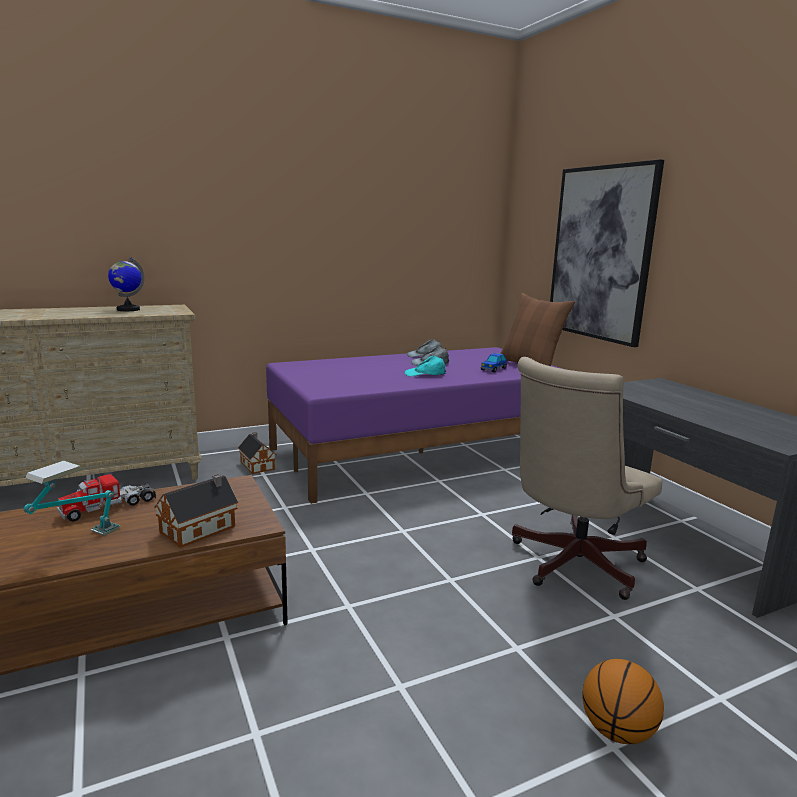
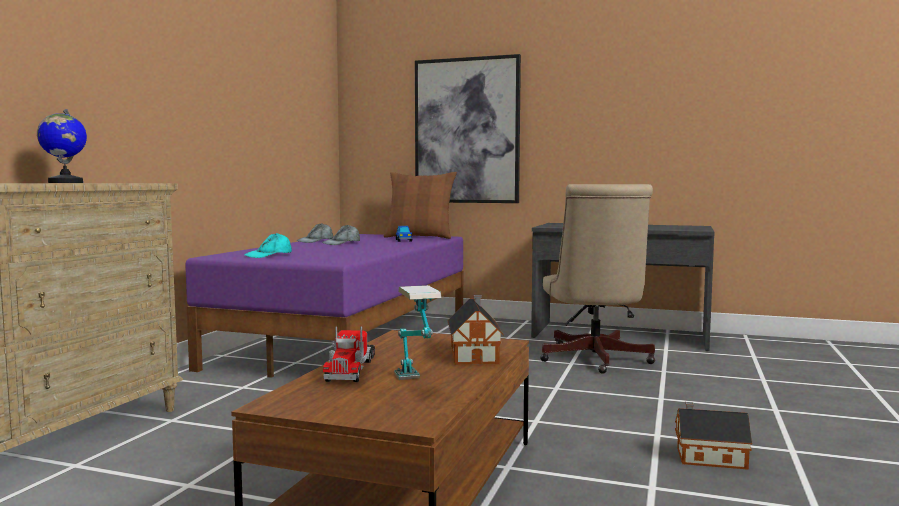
camera: 45 degrees left, 10 degrees down
(257, 465) = (214, 384): toy house -> toy house (708, 458)
(425, 374) = (367, 247): turquoise cap -> turquoise cap (269, 255)
(617, 731) = (764, 404): basketball -> none

